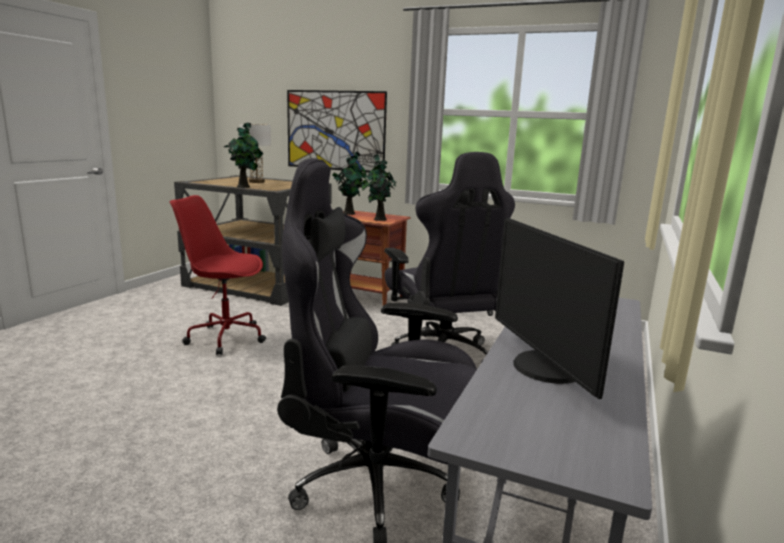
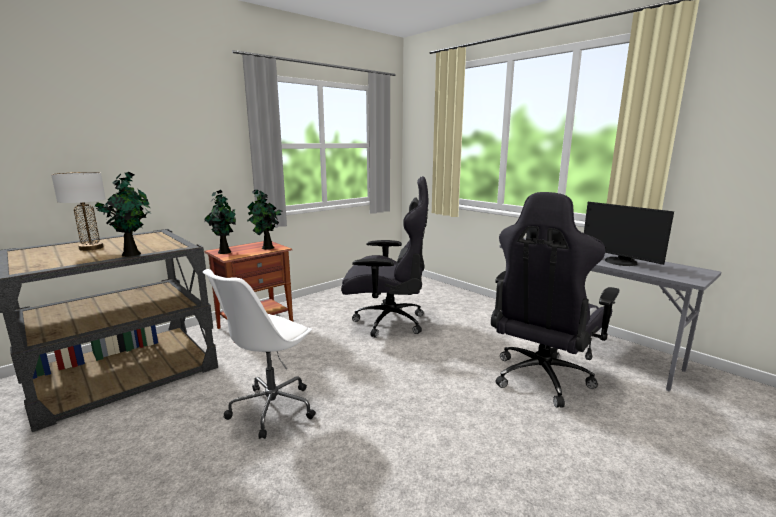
camera: 65 degrees left, 0 degrees up
(224, 338) = (270, 410): red office chair -> white office chair
(335, 130) = (157, 171): picture -> none
(544, 368) = (620, 262): monitor -> monitor turned 45 degrees clockwise

